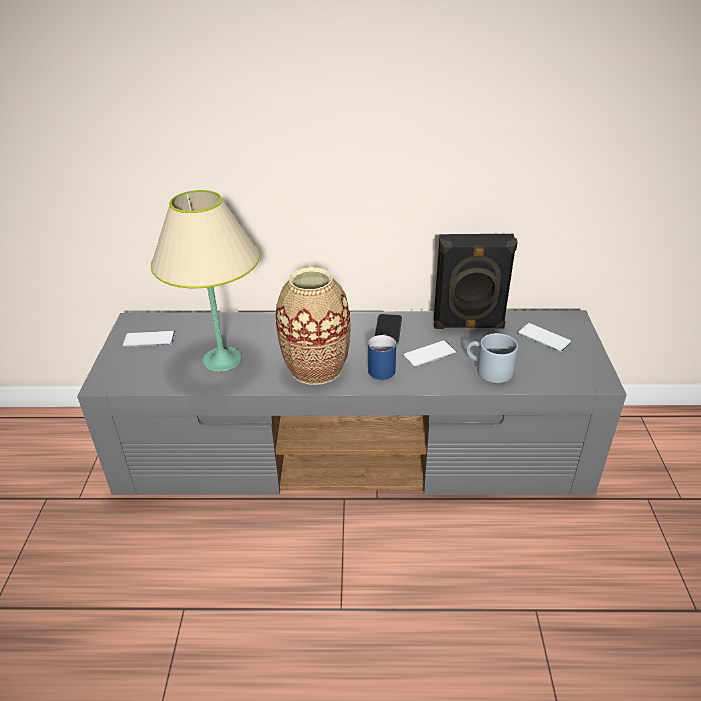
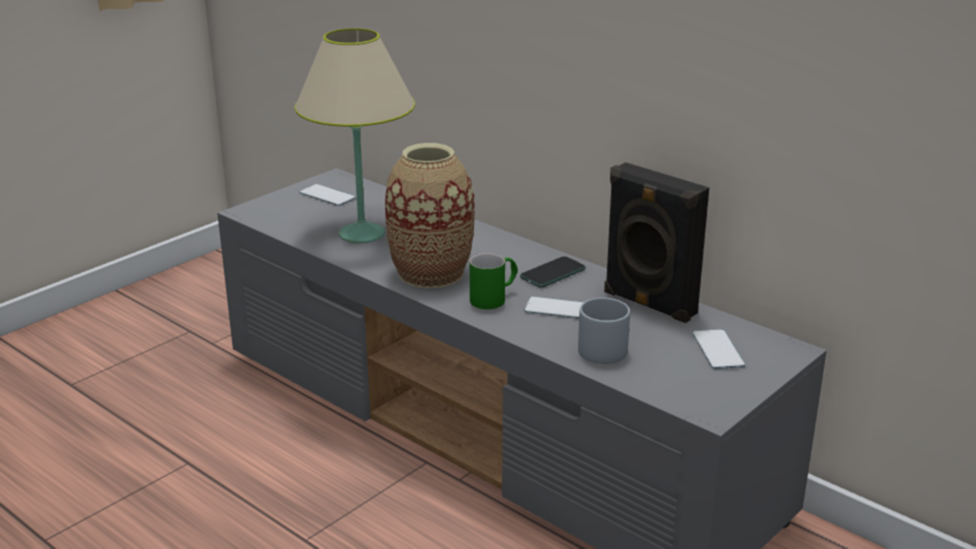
camera: 40 degrees right, 10 degrees down
(382, 366) = (494, 298): blue mug -> green mug

